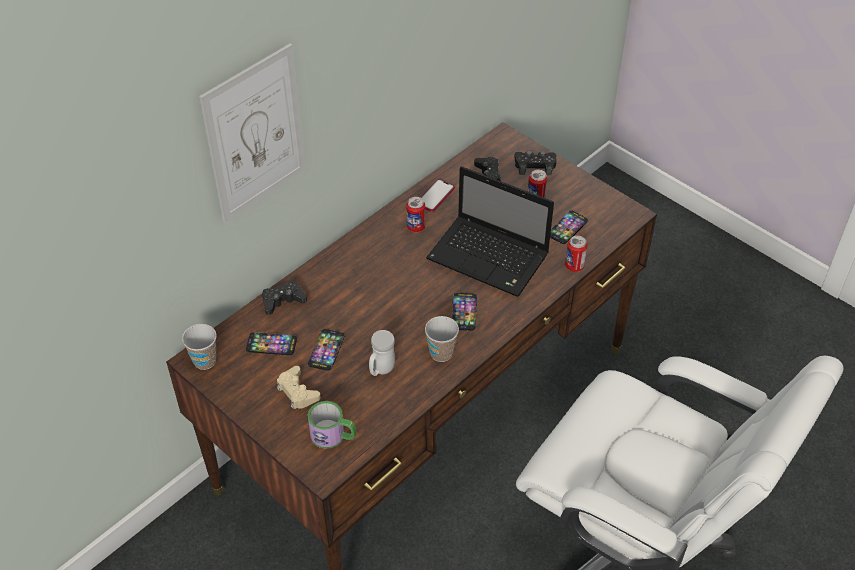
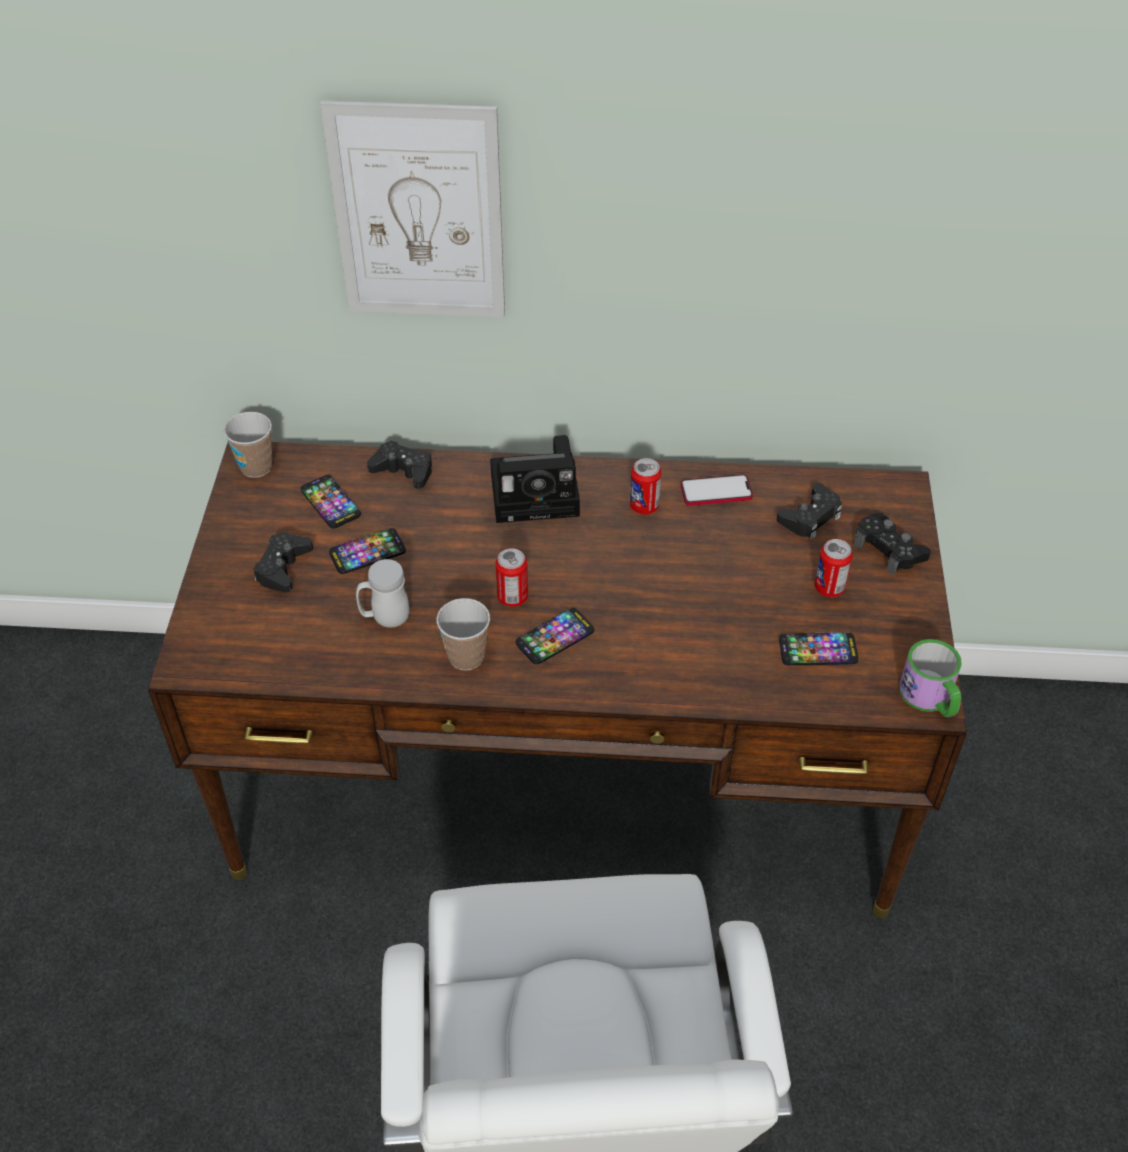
camera: 50 degrees right, 0 degrees up
(297, 392) = (283, 567): beige game controller -> black game controller
(333, 436) = (247, 639): mug -> mug (930, 698)
(362, 259) = (539, 494): none -> camera
(490, 258) = (674, 606): laptop -> none
(574, 266) = (757, 699): can -> can (512, 597)

